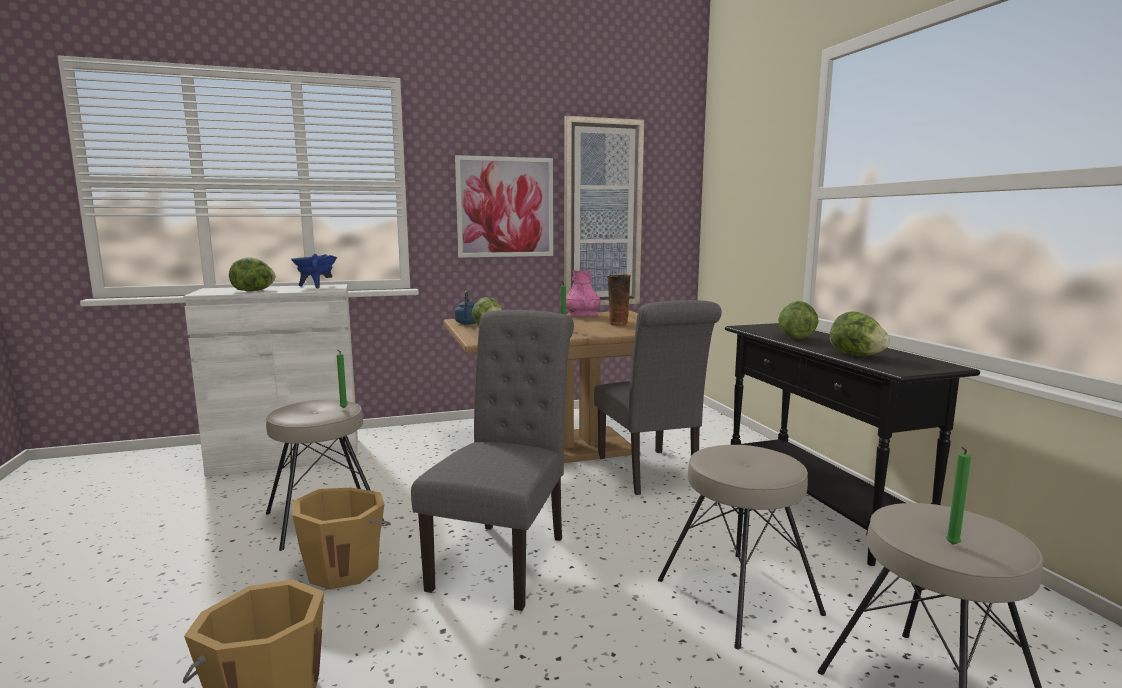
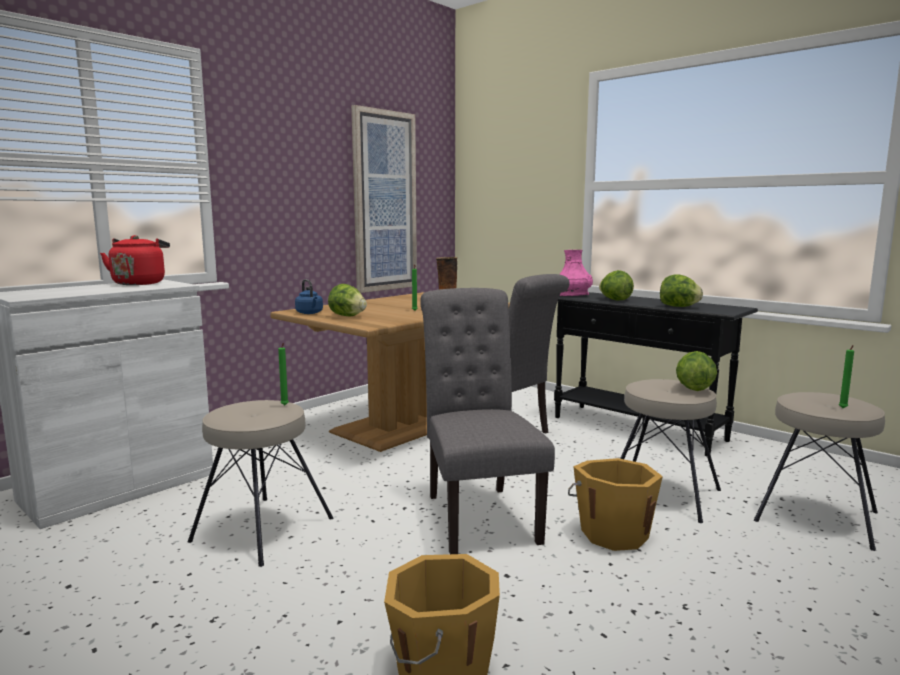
camera: 30 degrees left, 0 degrees up
(254, 291) = (83, 291): lettuce -> lettuce (693, 389)
(315, 286) = (140, 283): blue cooking pot -> red kettle
(344, 568) = (352, 561): orange bucket -> orange bucket (613, 533)
(505, 207) = (304, 194): picture -> none
(582, 316) = (396, 299): pink vase -> pink vase (573, 295)

